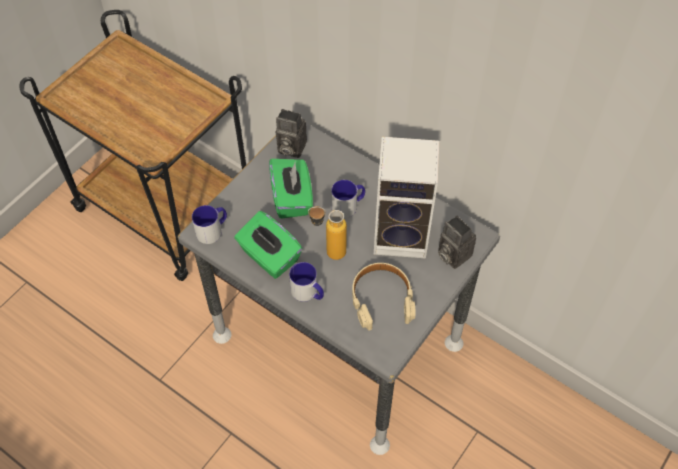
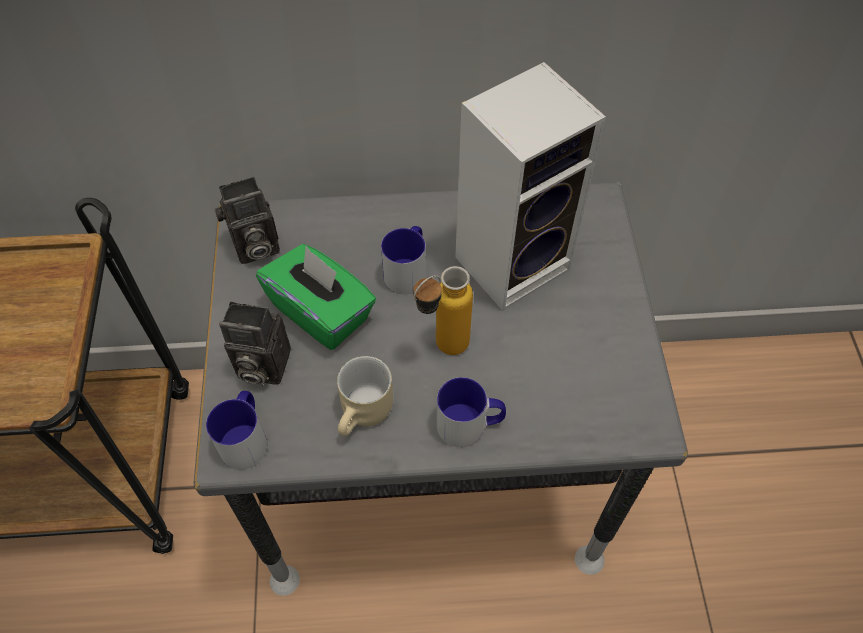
camera: 40 degrees left, 0 degrees up
(269, 256) = (366, 415): green tissue box -> beige mug
(381, 299) = (571, 361): beige headphones -> none
(452, 254) = (594, 243): camera -> camera (260, 366)

